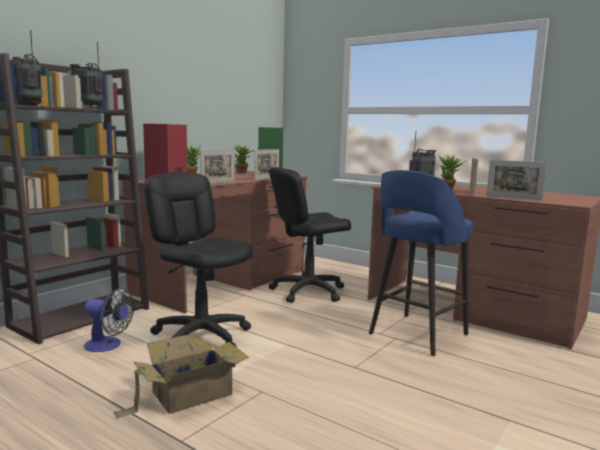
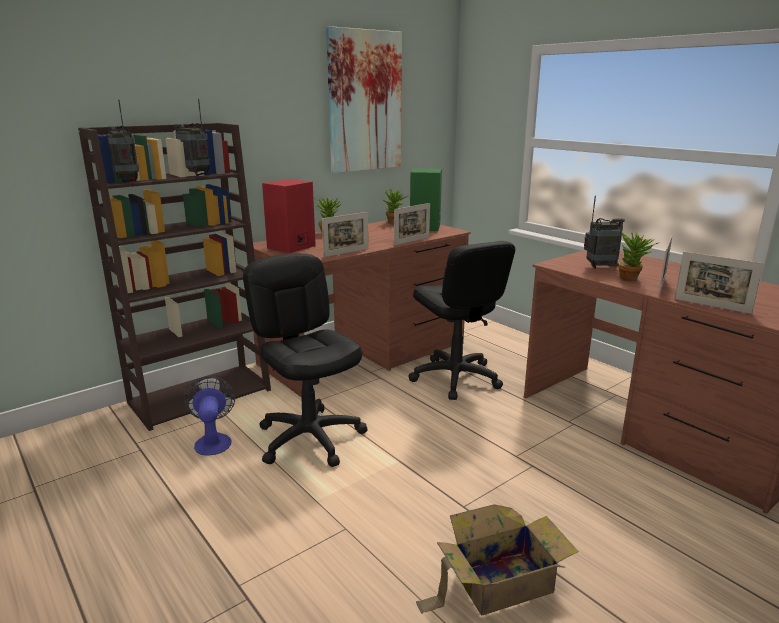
camera: 15 degrees right, 10 degrees up
(108, 345) = (213, 440): fan -> fan turned 135 degrees counterclockwise
(188, 394) = (268, 521): cardboard box -> cardboard box (498, 583)
(218, 73) = (365, 102): none -> picture
(308, 291) = (455, 378): black office chair -> black office chair turned 105 degrees counterclockwise
(416, 335) = (561, 463): blue stool -> none

